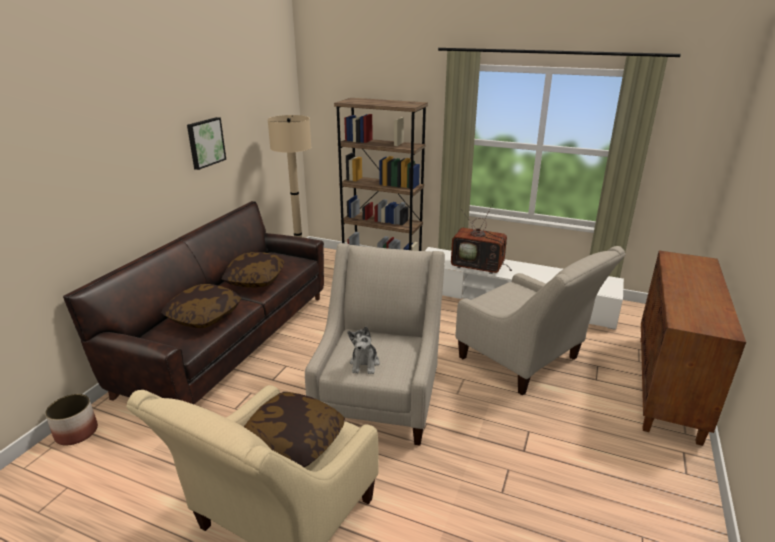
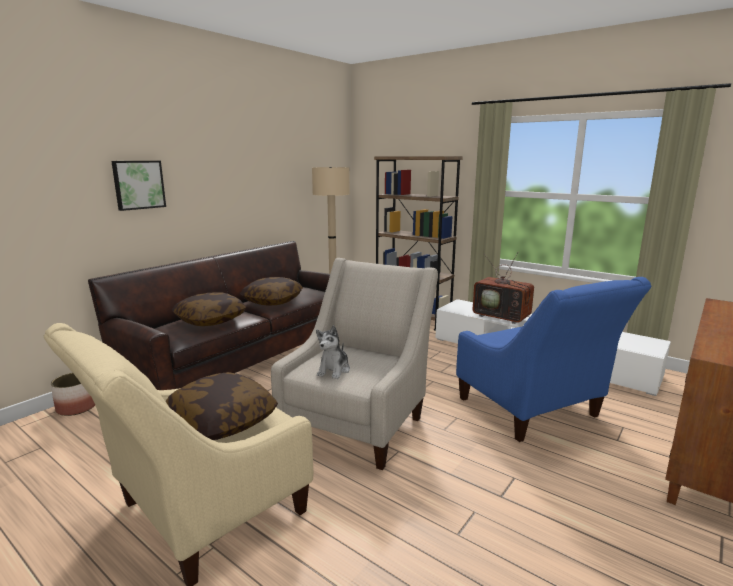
camera: 15 degrees right, 10 degrees down
(205, 142) = (249, 178): picture -> picture (138, 184)
(525, 362) = (534, 412): beige armchair -> blue armchair

